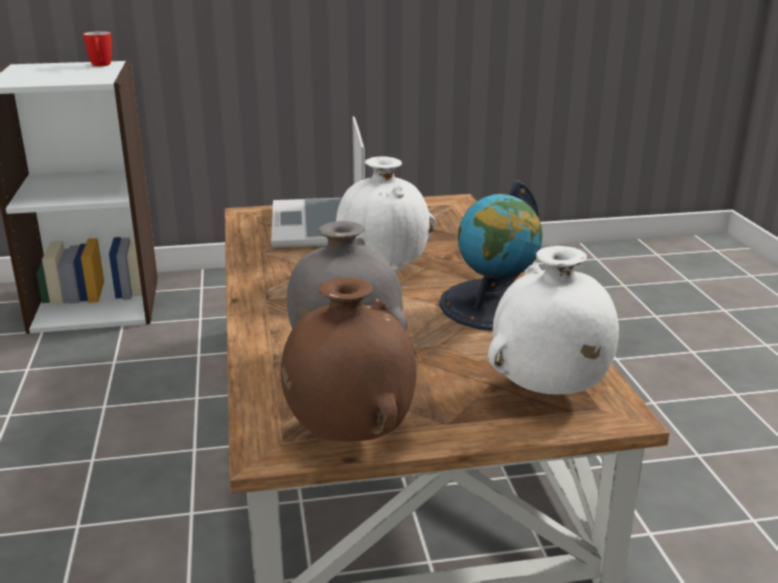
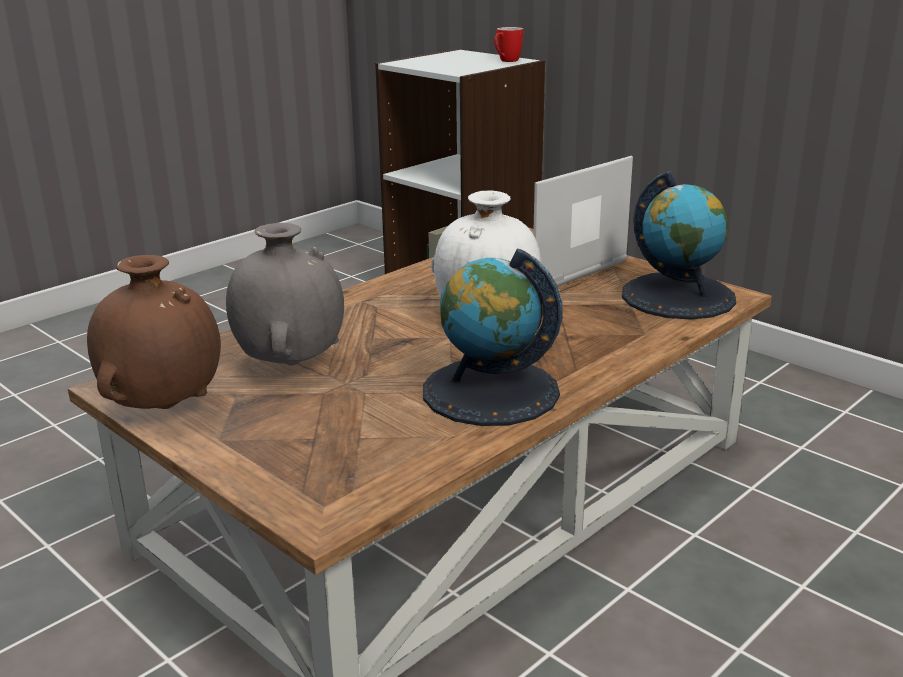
camera: 55 degrees right, 0 degrees up
(434, 212) = (678, 296): none -> globe
(548, 392) = (328, 470): white vase -> none

